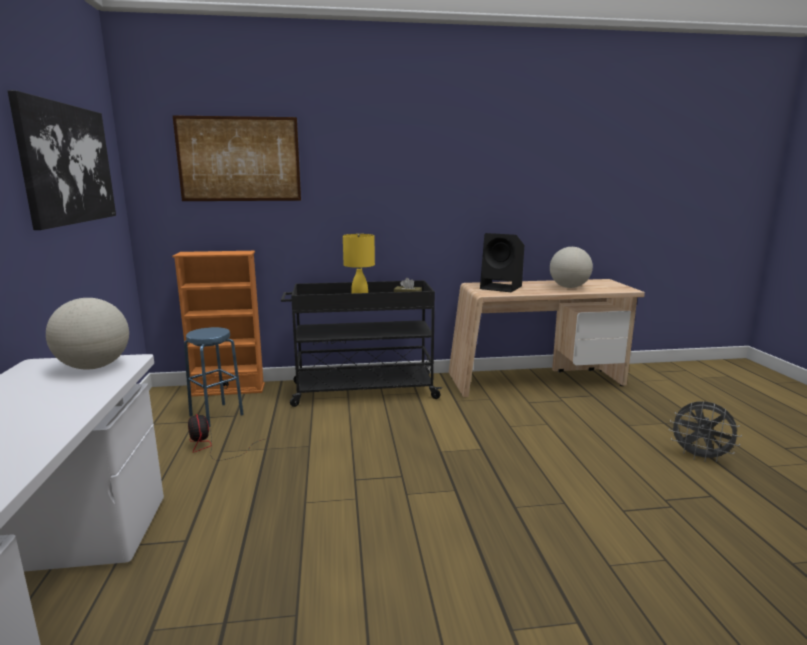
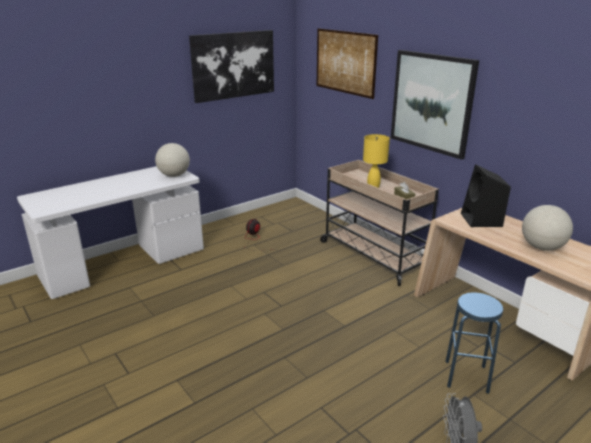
camera: 60 degrees right, 10 degrees up
(216, 415) = (286, 226): blue stool -> blue stool (466, 376)
(228, 390) = (318, 215): orange bookcase -> none
(362, 391) = (373, 254): black cart -> beige cart
(391, 189) = (431, 102): none -> picture

